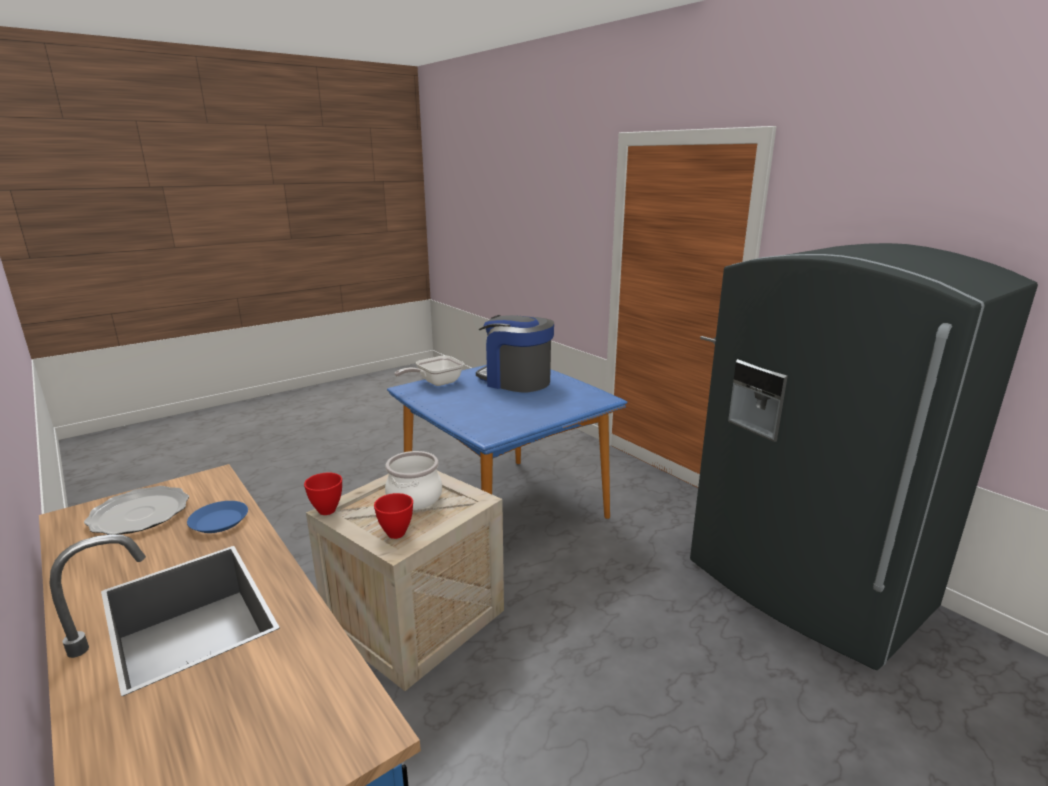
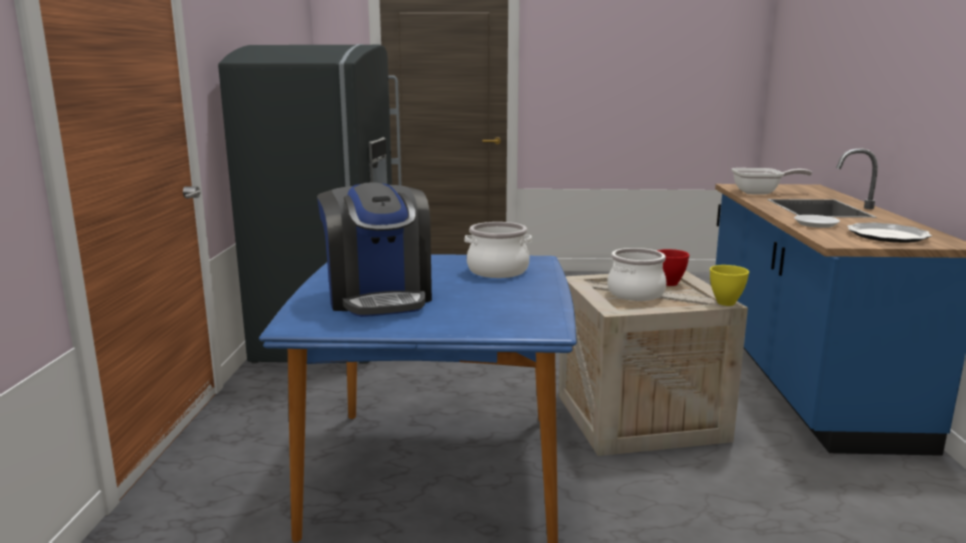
camera: 140 degrees left, 5 degrees down
(219, 521) = (815, 224): blue plate -> white plate
(328, 511) = (725, 303): red bowl -> yellow bowl
(435, 383) = (489, 325): frying pan -> frying pan (761, 193)
(493, 416) = (497, 271): none -> cooking pot

